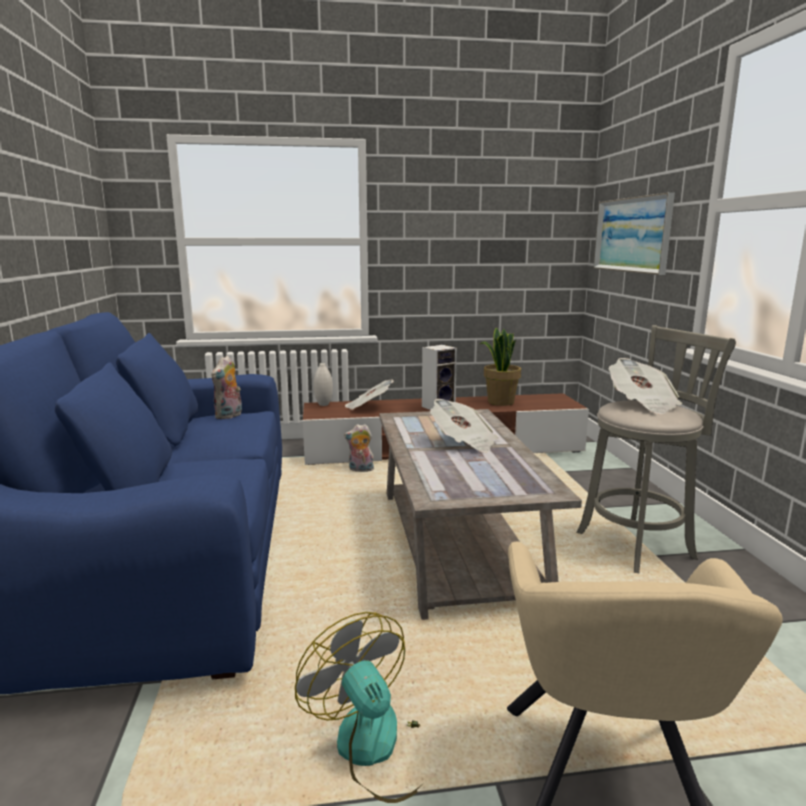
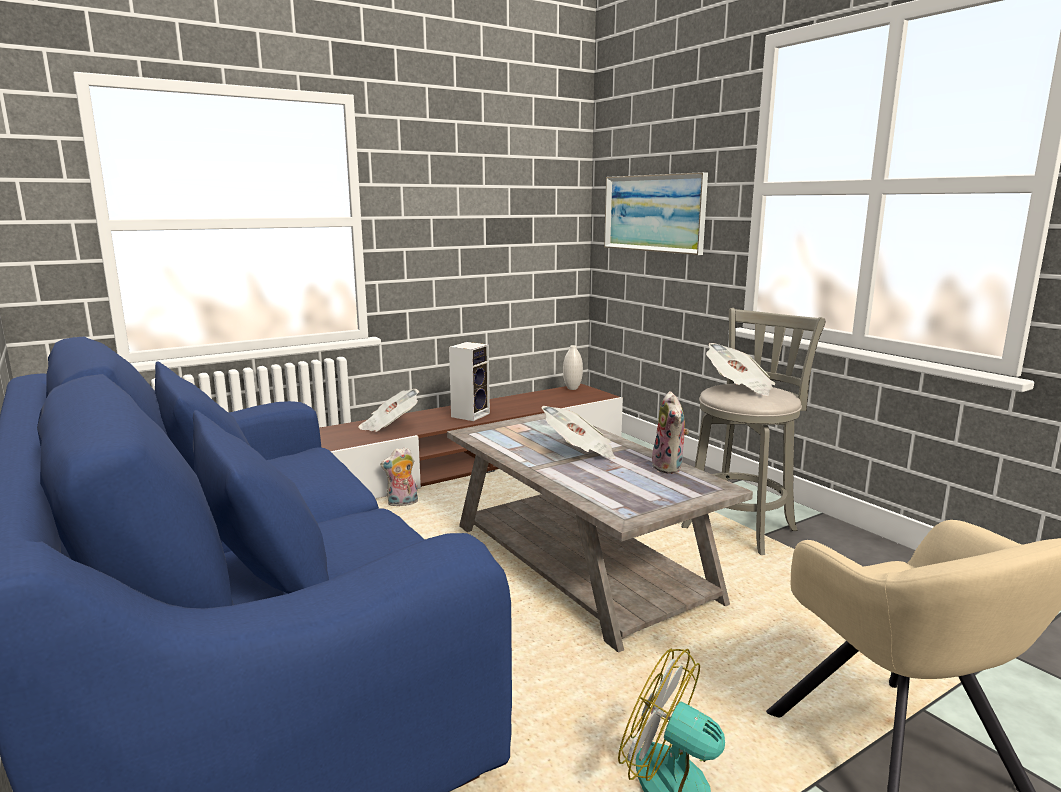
camera: 25 degrees left, 0 degrees up
(229, 416) = (284, 461): plush toy -> plush toy (670, 467)
(323, 404) = (329, 430): white vase -> white vase (572, 388)
(500, 402) = (529, 401): potted plant -> none

